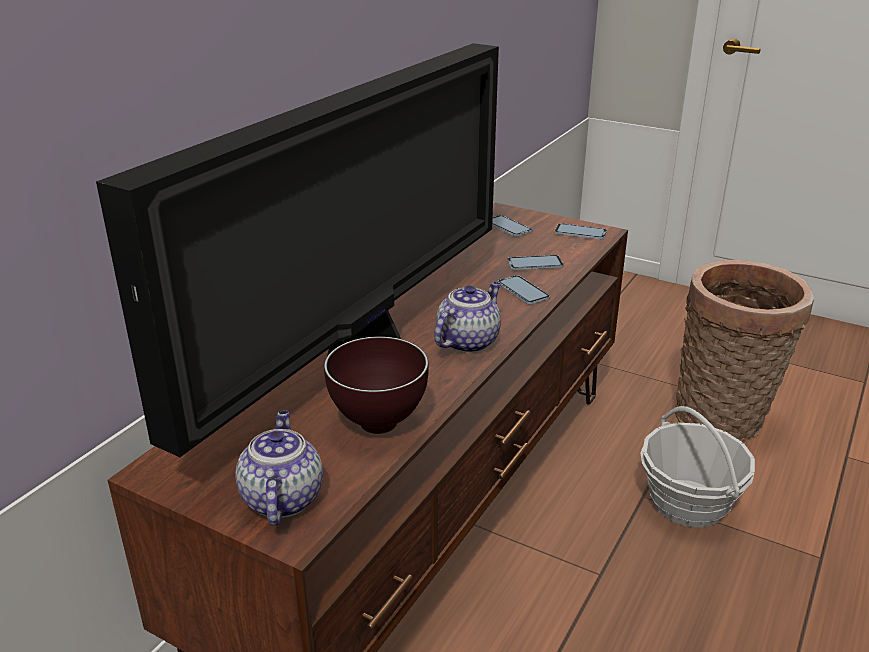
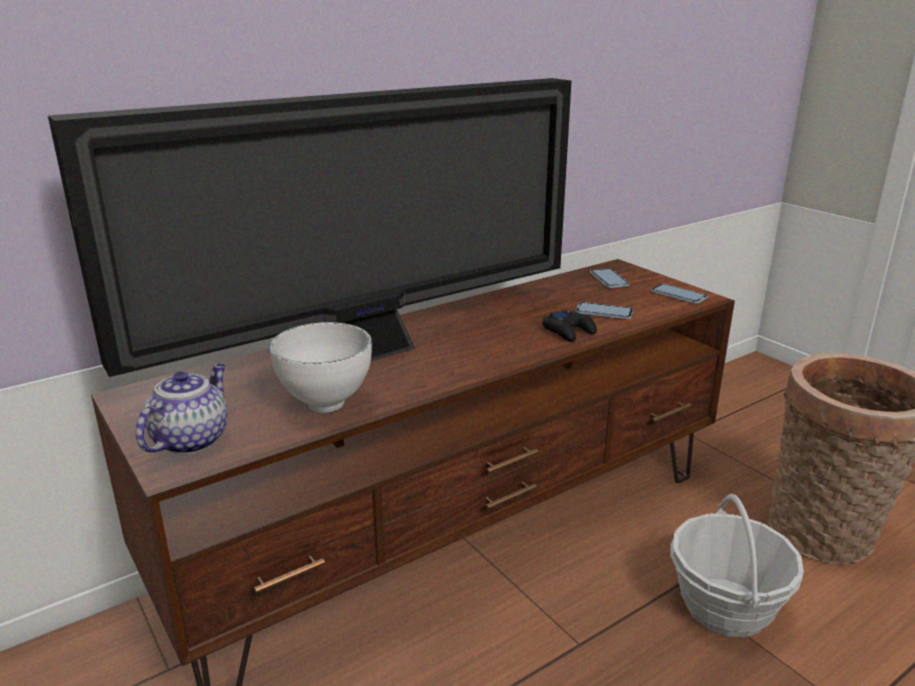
camera: 25 degrees right, 5 degrees down
(379, 423) = (327, 404): brown bowl -> white bowl
(468, 341) = (473, 360): teapot -> none
(523, 291) = (569, 331): phone -> black game controller

